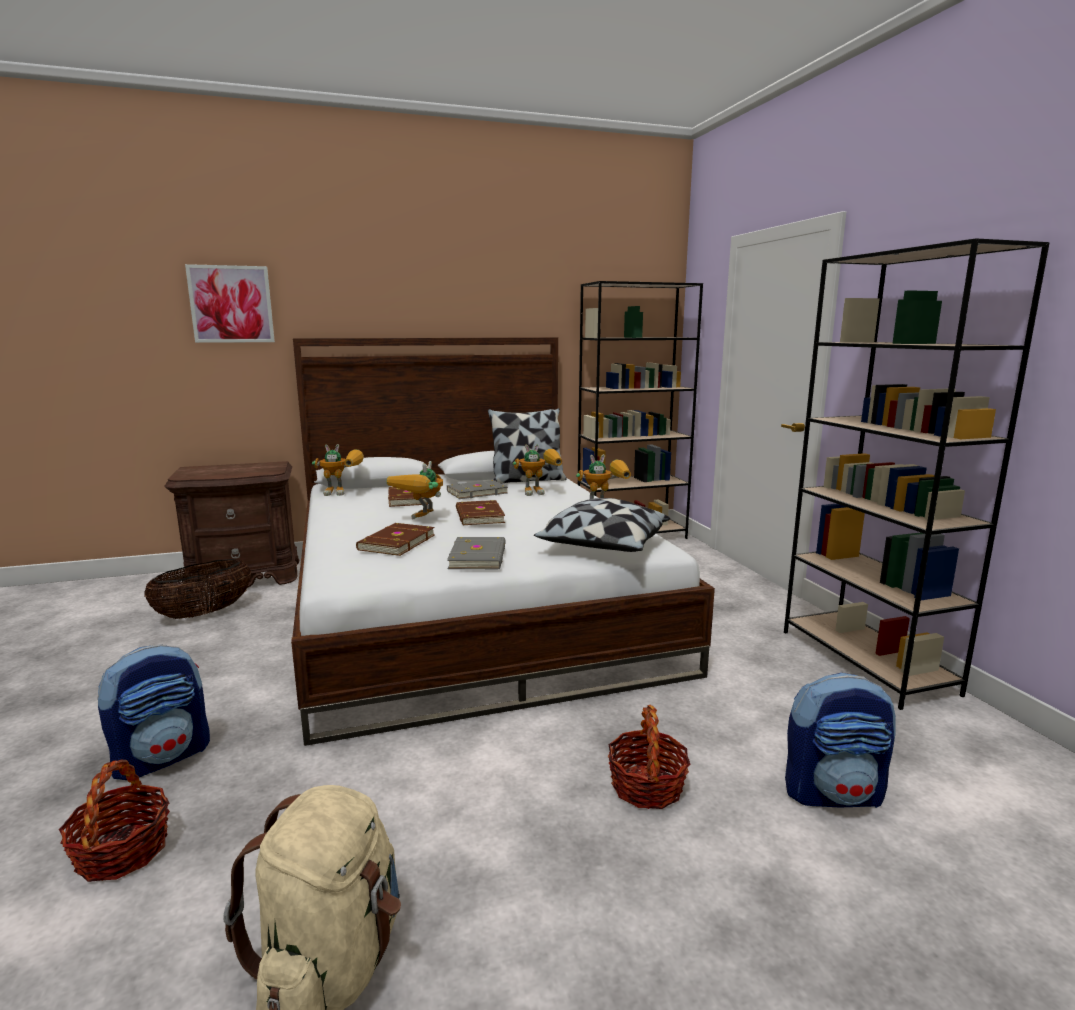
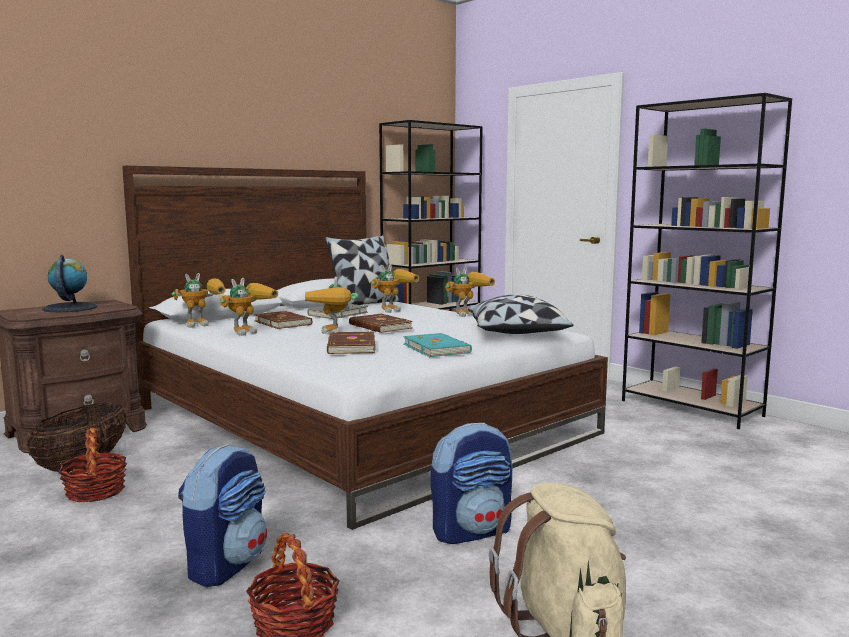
camera: 25 degrees left, 5 degrees down
(231, 304) = (54, 127): picture -> none
(234, 469) = (70, 308): none -> globe
(361, 507) = (249, 331): none -> toy robot
(479, 556) = (437, 348): grey book -> turquoise book
(647, 786) = (641, 496): basket -> basket (95, 492)
(833, 793) = (750, 475): backpack -> backpack (472, 531)

